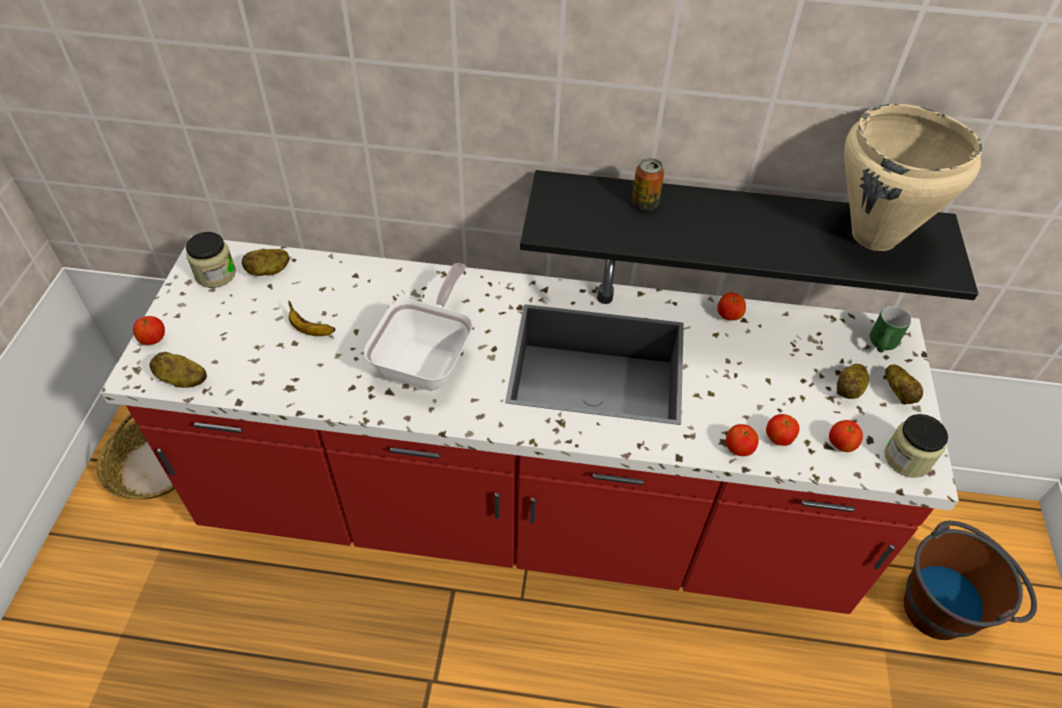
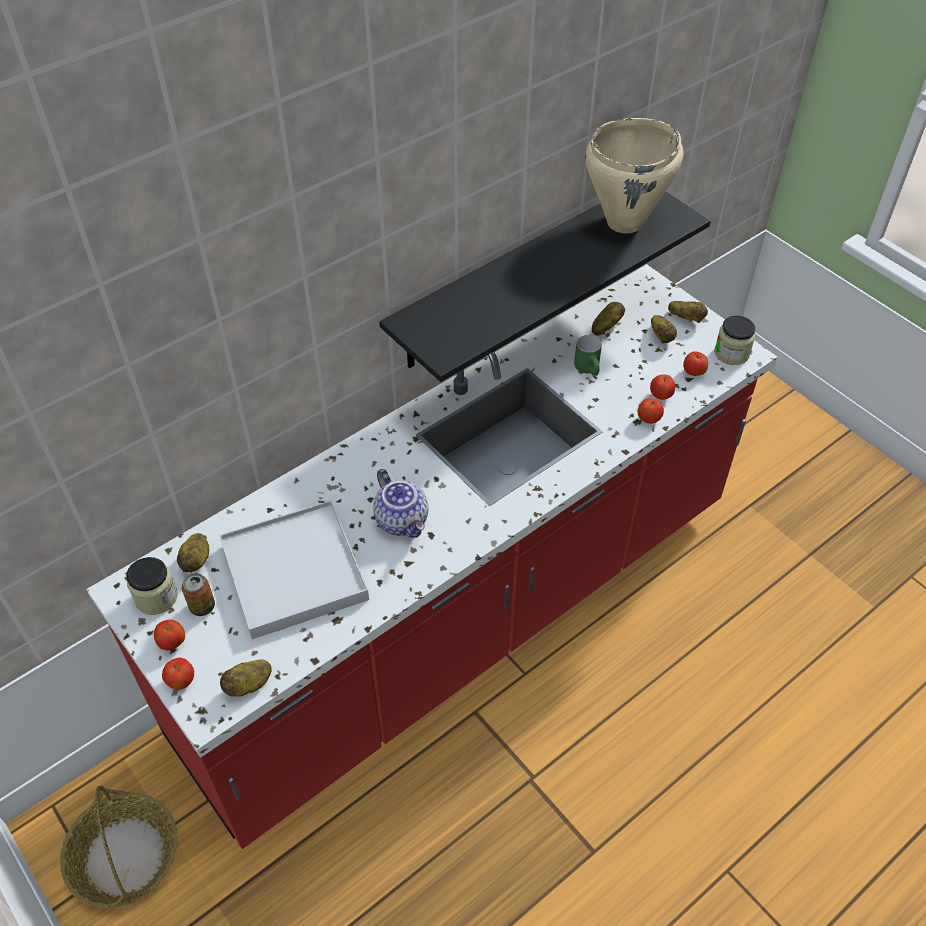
camera: 45 degrees left, 0 degrees up
(310, 330) = (294, 572): banana -> white tray
(428, 358) = (403, 520): frying pan -> teapot
(644, 203) = (478, 294): can -> can (202, 606)
(728, 316) = (547, 343): apple -> apple (172, 642)
(803, 342) = (606, 327): none -> potato
(883, 346) = (648, 296): green mug -> green mug (590, 370)
(945, 603) = (751, 450): brown bucket -> none

